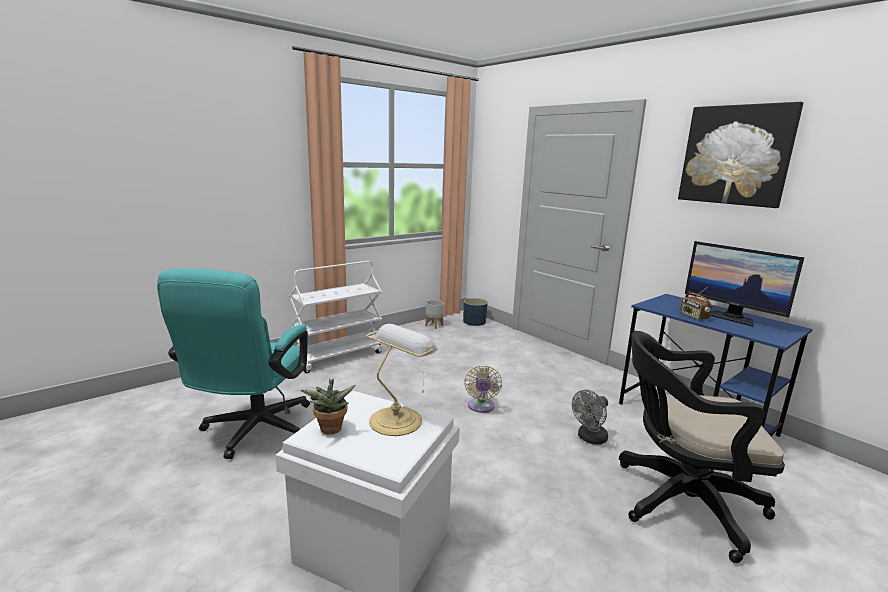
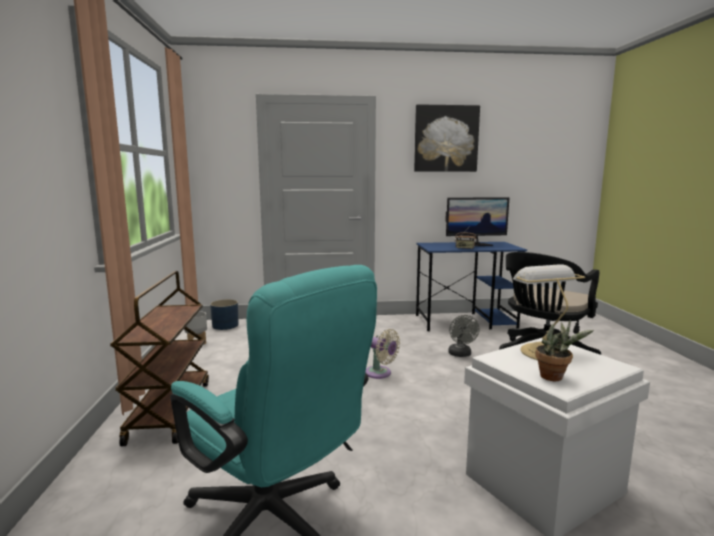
camera: 55 degrees left, 5 degrees down
(338, 356) = (169, 411): white cart -> brown cart

